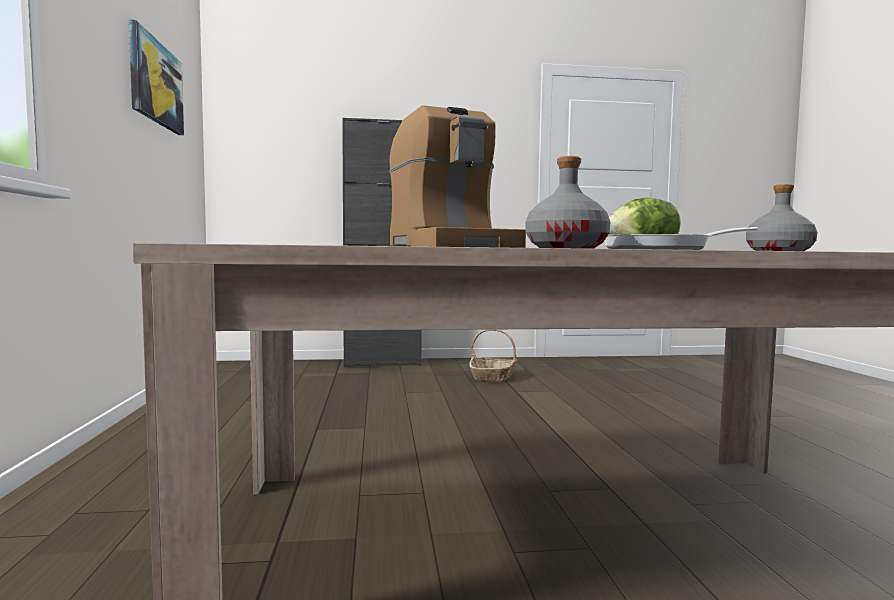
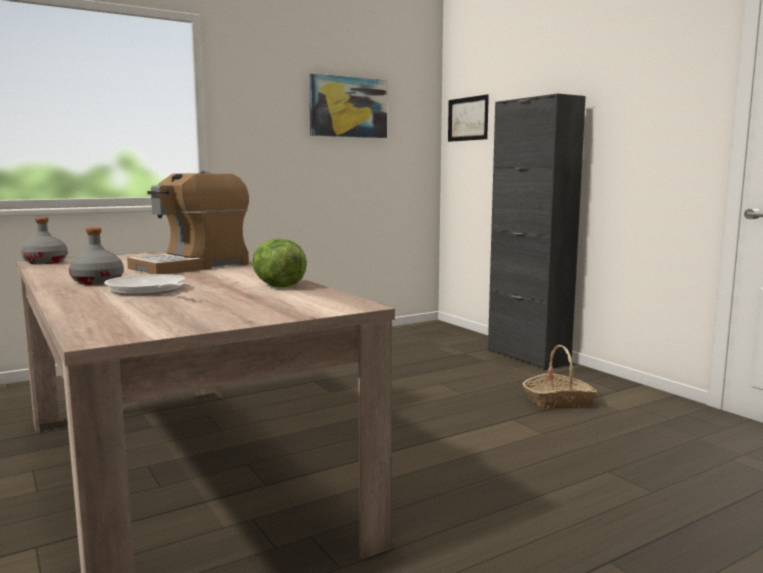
camera: 65 degrees right, 5 degrees up
(255, 132) = (468, 119): none -> picture
(778, 251) = (267, 309): grey bottle -> grey bottle (46, 262)

